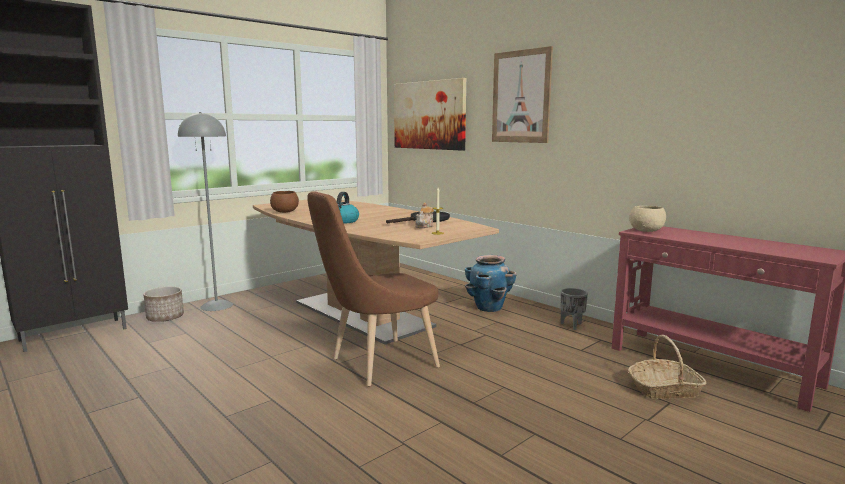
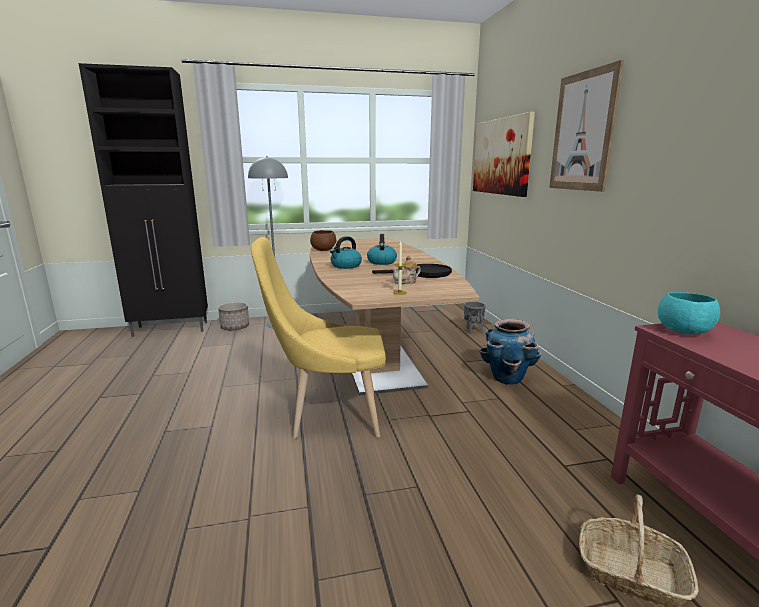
camera: 30 degrees right, 5 degrees up
(368, 215) = (381, 262): none -> kettle
(377, 364) = (329, 415): brown chair -> yellow chair
(572, 325) = (587, 427): grey planter -> grey planter (472, 331)
(646, 231) = (684, 331): beige bowl -> turquoise bowl

